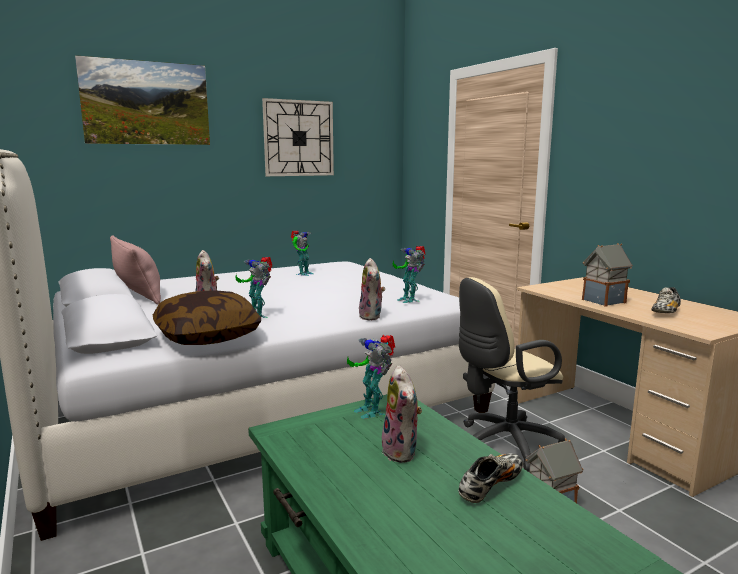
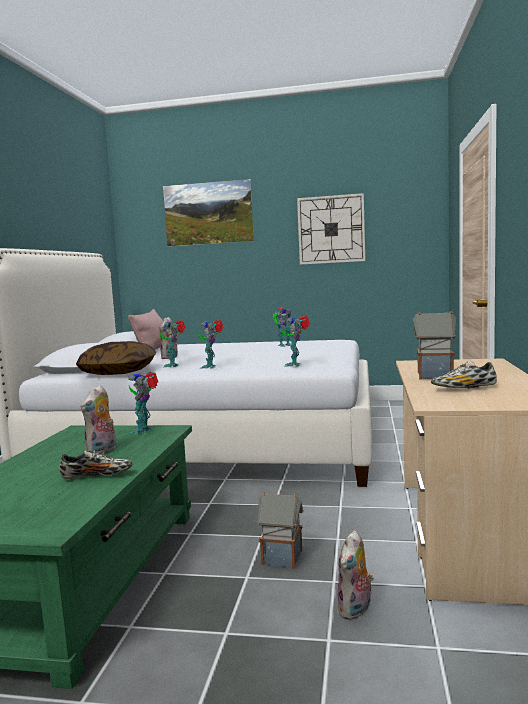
camera: 40 degrees right, 5 degrees down
(315, 312) = (211, 366): none -> toy robot
(372, 316) = (238, 372): plush toy -> plush toy (356, 610)
(503, 444) = (331, 511): beige office chair -> none

